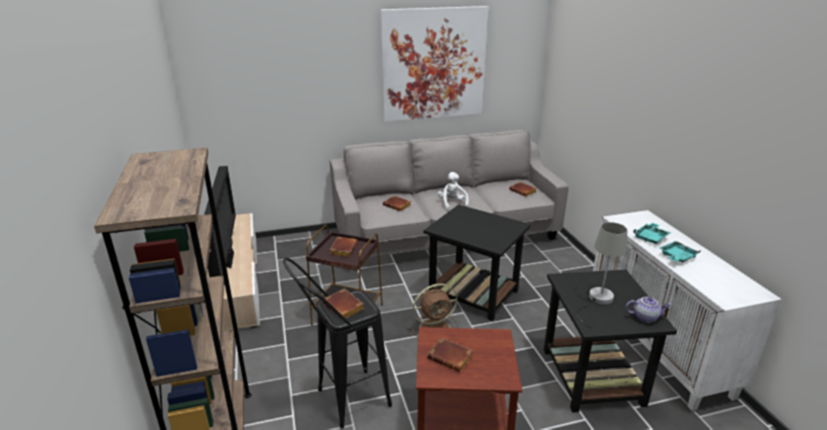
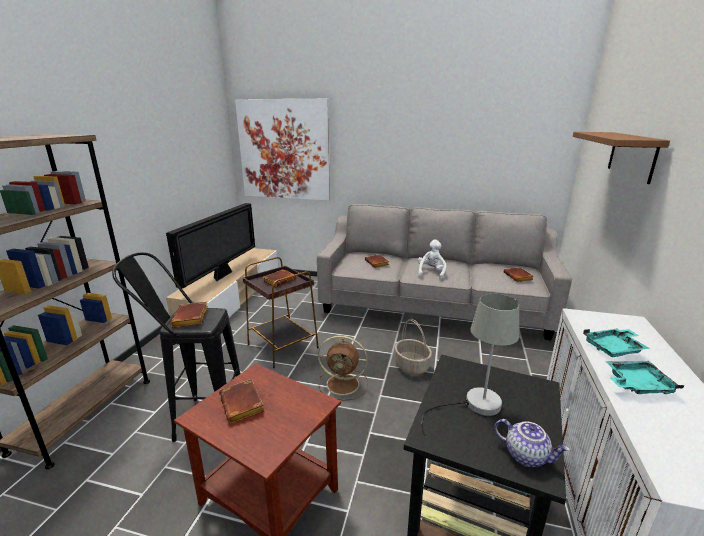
camera: 30 degrees right, 5 degrees down
(433, 64) = (447, 135): picture -> picture (285, 150)
(474, 294) = (412, 366): black side table -> basket
(611, 89) = (631, 155): none -> brown shelf

